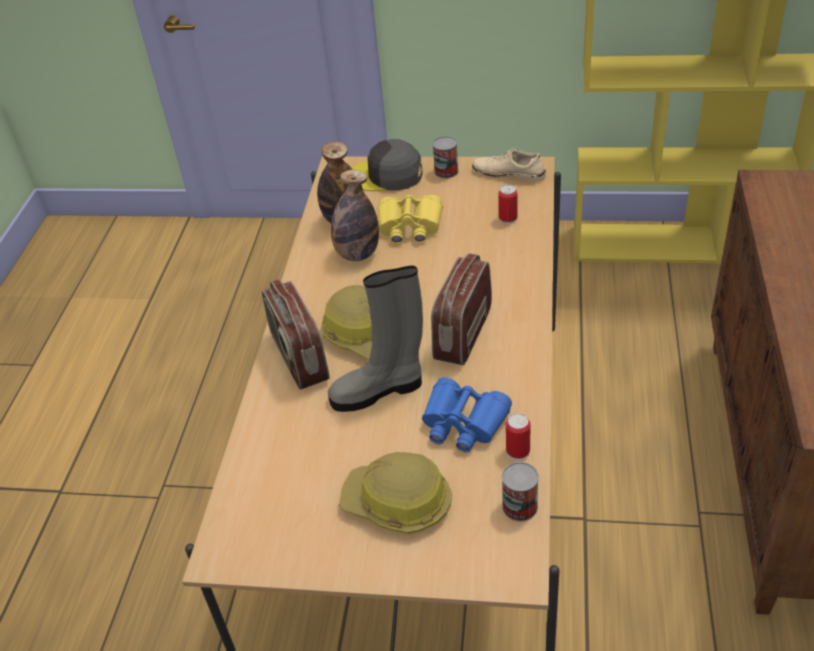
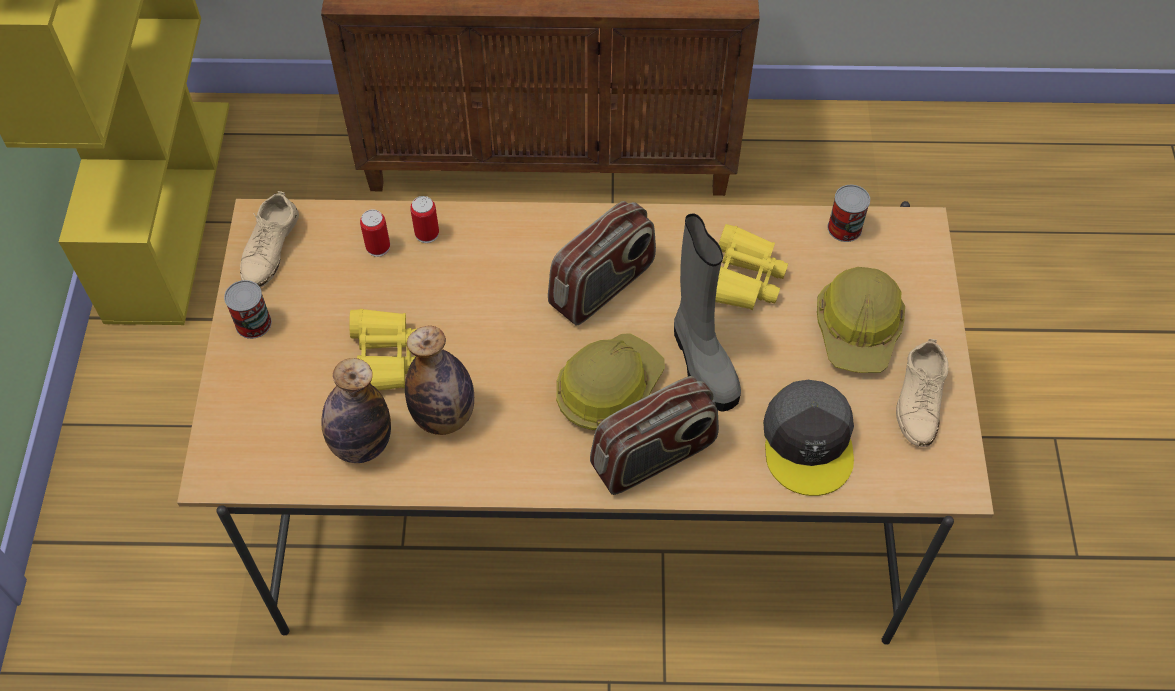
camera: 100 degrees left, 15 degrees up
(311, 541) = (919, 399): none -> beige shoe
(387, 175) = (251, 399): grey cap -> grey cap (808, 442)
(462, 334) = (603, 286): radio -> radio turned 60 degrees counterclockwise
(463, 423) = (743, 278): blue binoculars -> yellow binoculars
(518, 451) = (776, 230): can -> can (427, 234)

